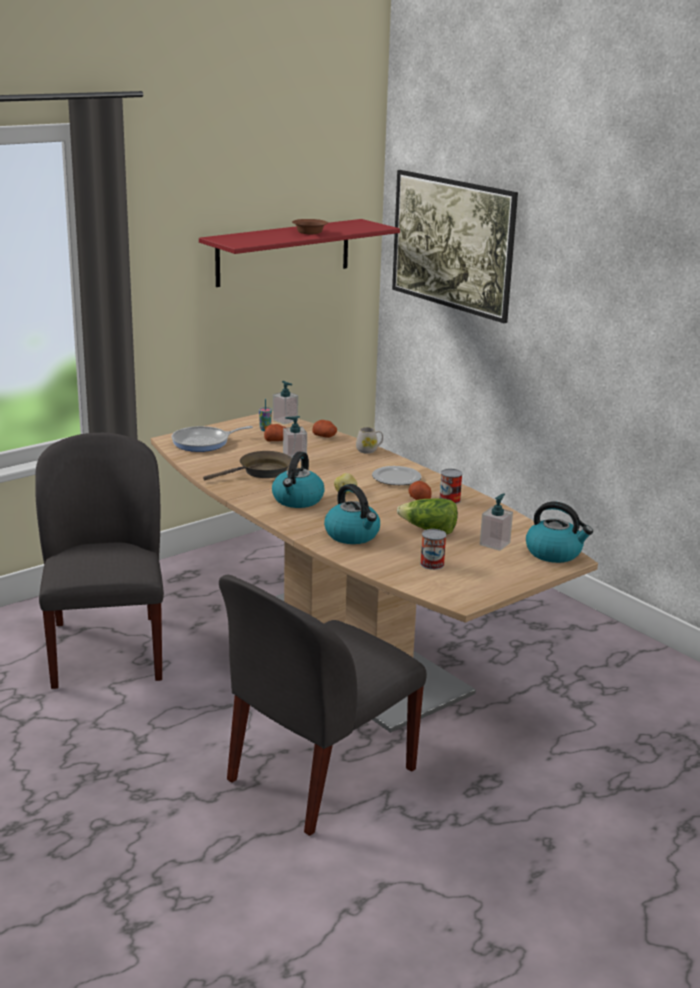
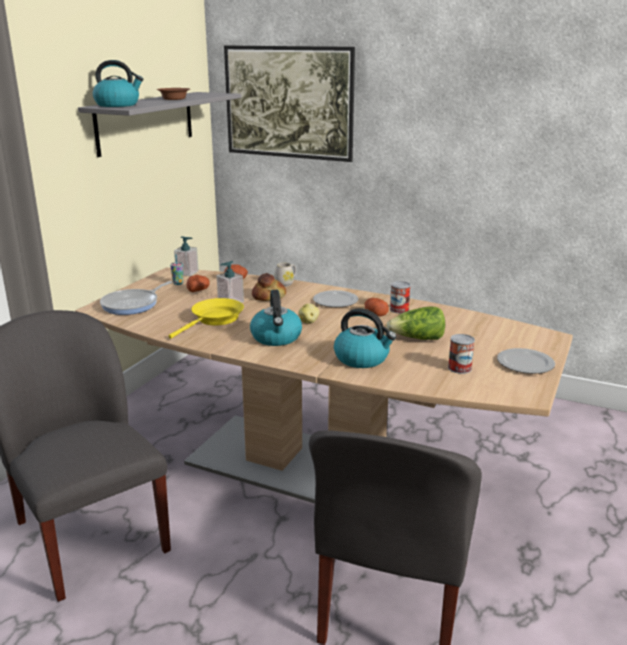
camera: 25 degrees left, 0 degrees up
(261, 472) = (215, 319): brown frying pan -> yellow frying pan
(283, 252) = (146, 122): red shelf -> grey shelf
(336, 460) = (269, 297): none -> bread
(495, 544) = (481, 338): soap dispenser -> none
(501, 575) = (524, 364): none -> plate
(554, 553) = (533, 334): kettle -> kettle (118, 105)

